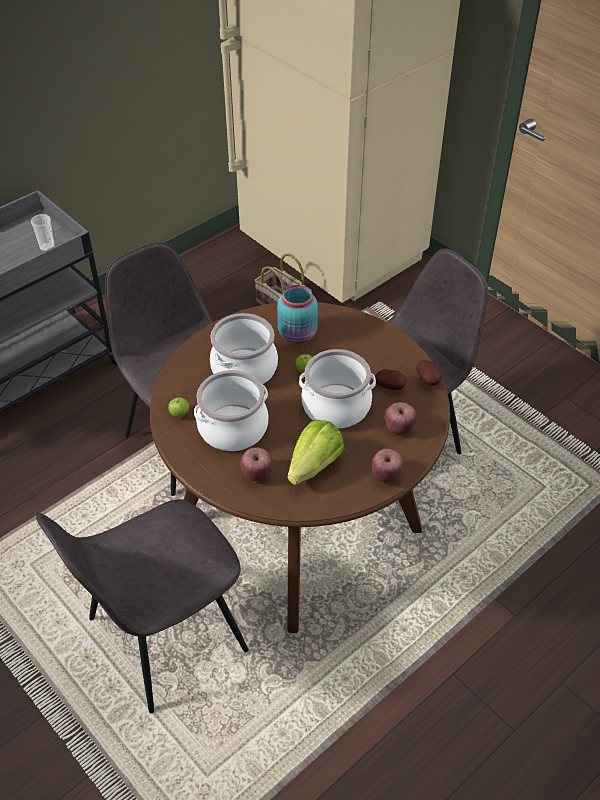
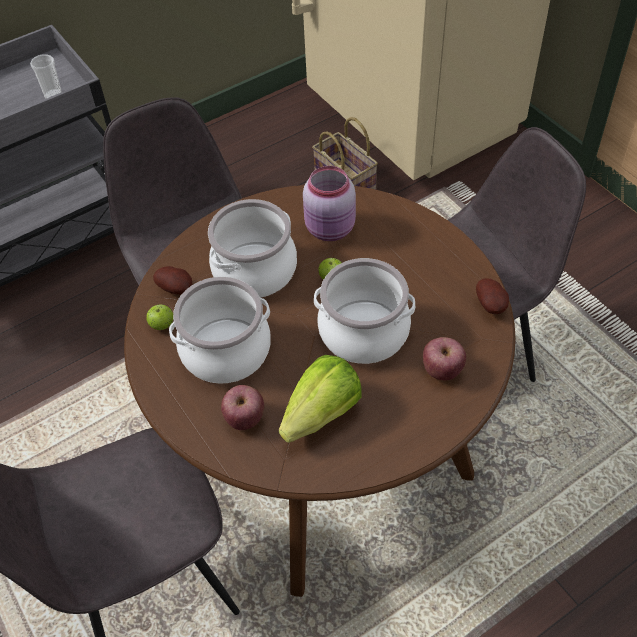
camera: 10 degrees right, 5 degrees up
(298, 335) = (331, 229): turquoise jar -> pink jar
(386, 475) = (415, 437): apple -> none
(390, 386) = (439, 310): potato -> potato (177, 289)

